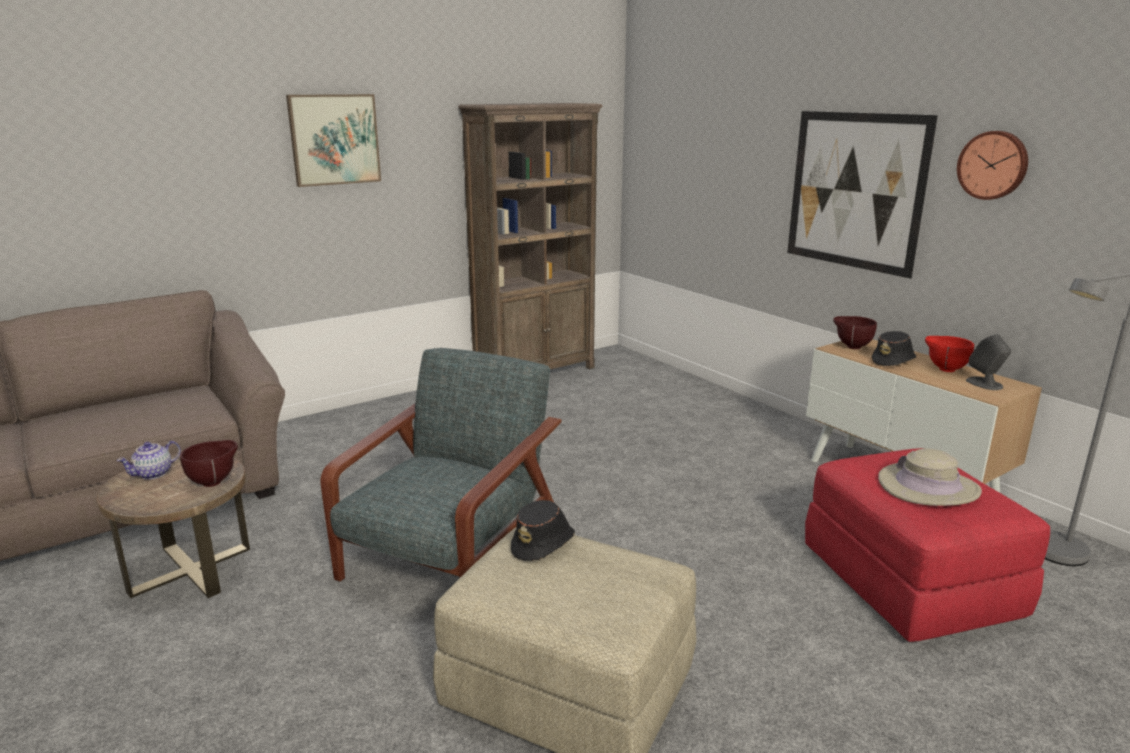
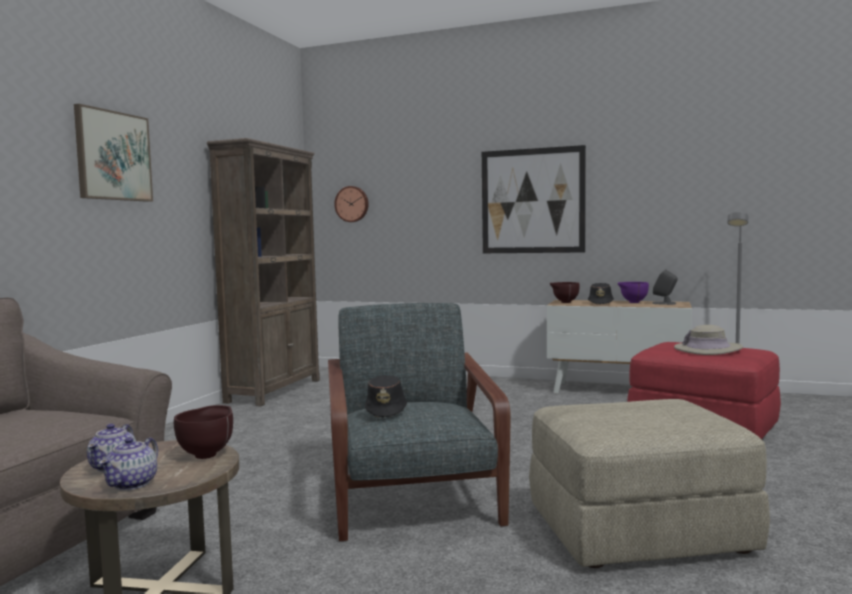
camera: 35 degrees left, 15 degrees down
(133, 498) = (132, 484): none -> teapot
(544, 543) = (588, 408): black hat -> black hat (386, 410)
(944, 369) = (632, 302): red bowl -> purple bowl
(993, 165) = (628, 171): wall clock -> wall clock (352, 204)

